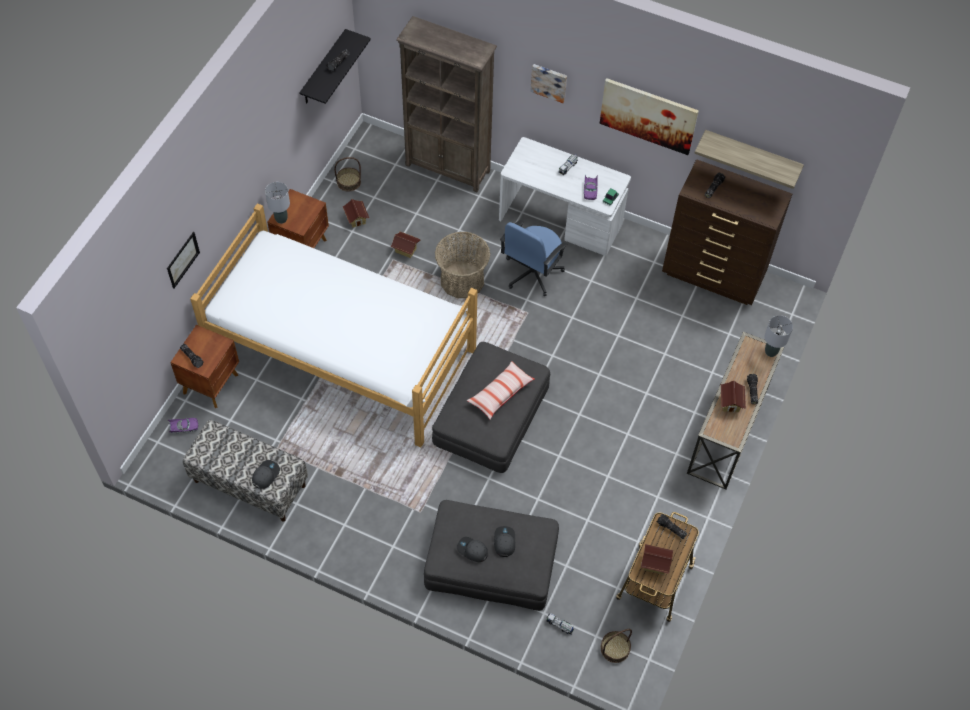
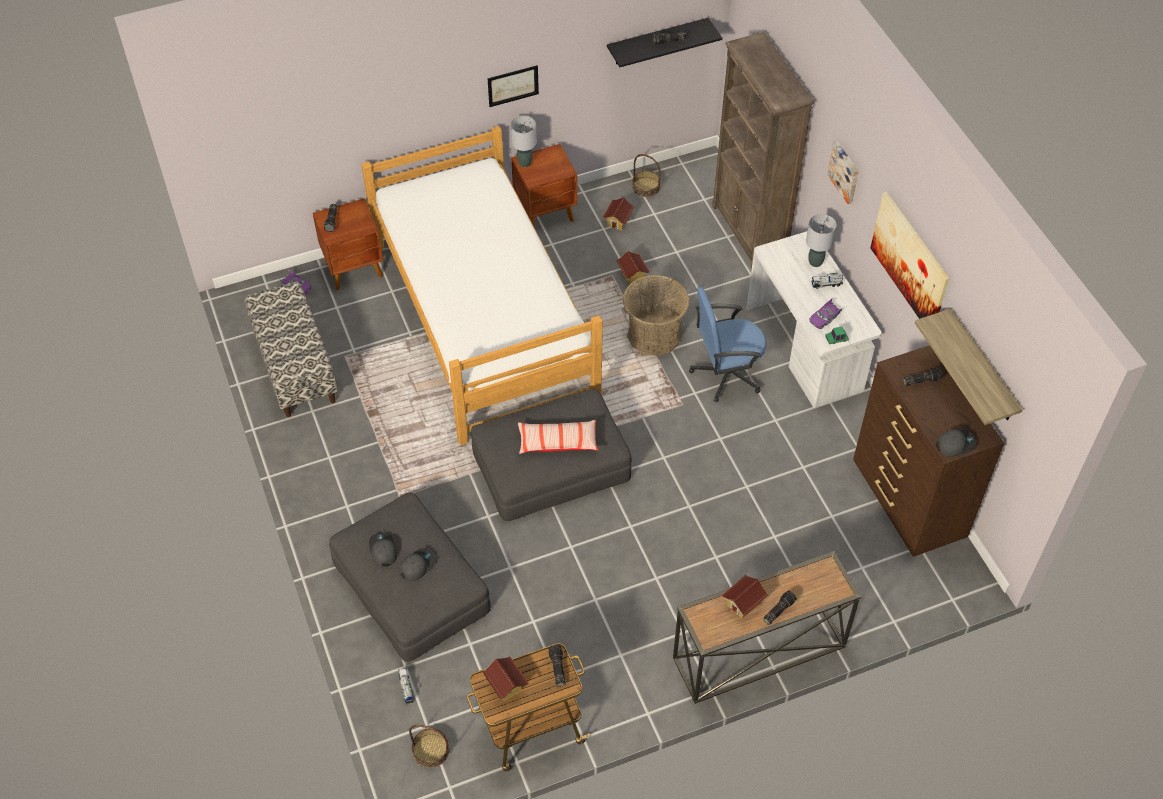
camera: 45 degrees right, 5 degrees down
(183, 260) = (363, 115): picture -> picture (513, 85)
(265, 475) = (289, 356): grey cap -> grey cap (955, 444)
(771, 352) = (841, 591): grey table lamp -> grey table lamp (815, 262)

